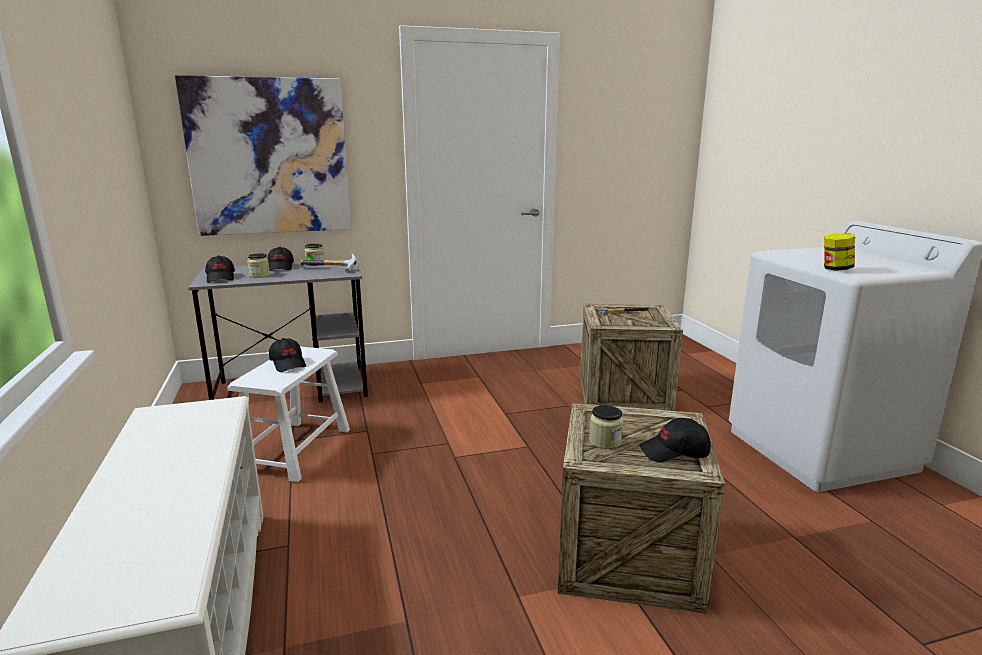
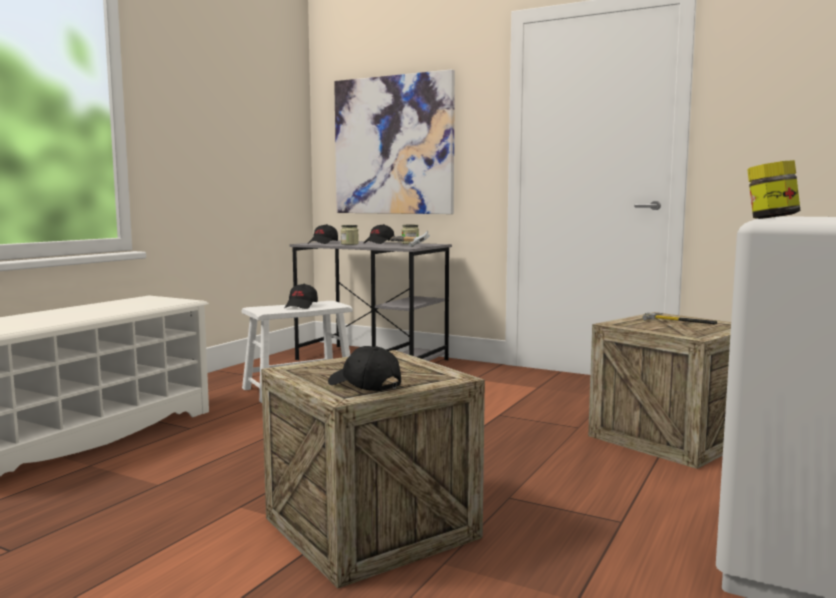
camera: 45 degrees right, 10 degrees down
(605, 441) = (336, 368): jar -> none

